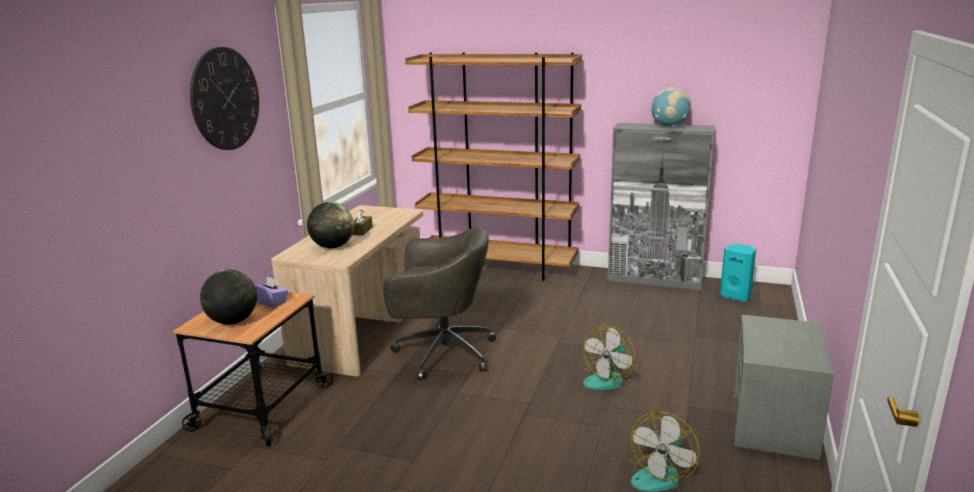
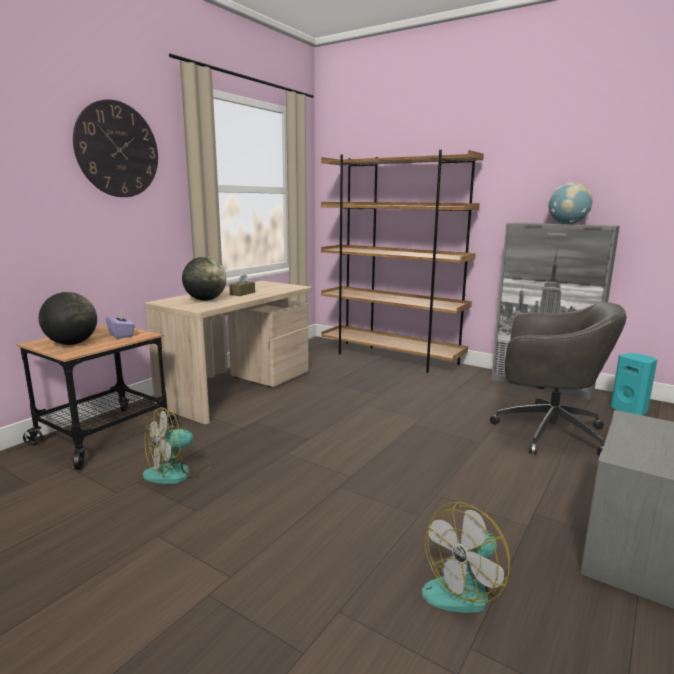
camera: 15 degrees right, 5 degrees down
(442, 353) = (294, 417): grey office chair -> grey office chair (546, 432)
(608, 378) = (450, 466): fan -> fan (177, 472)

